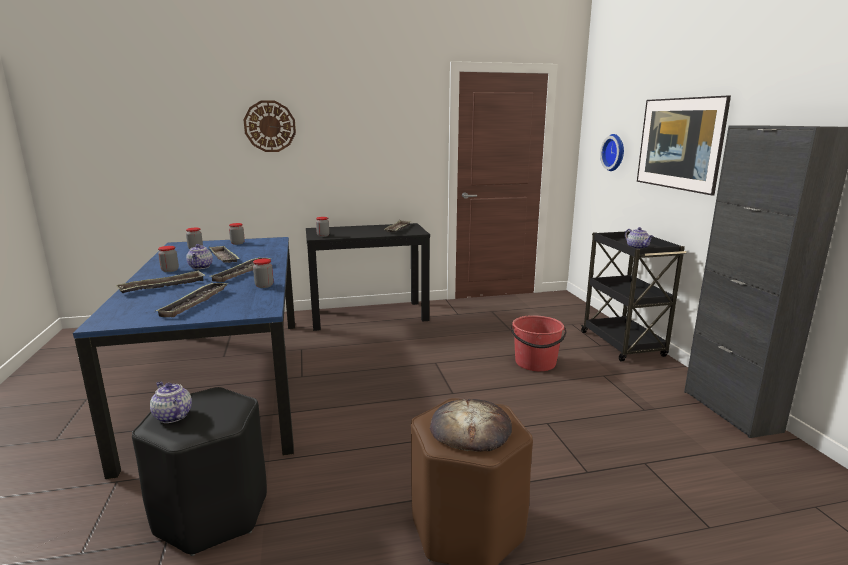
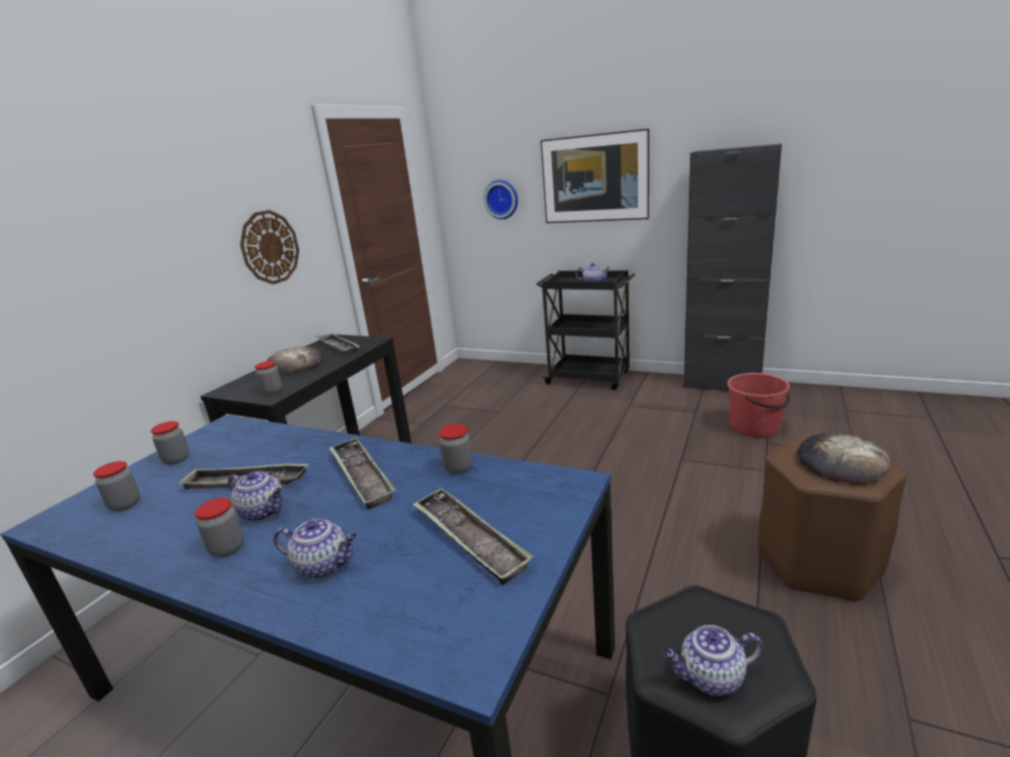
camera: 50 degrees left, 5 degrees up
(163, 286) = (324, 565): tray -> teapot
(270, 126) = (88, 235): wall clock -> wall clock (270, 247)
(361, 230) = (295, 365): none -> bread
(535, 363) = (575, 425): red bucket -> red bucket (755, 427)

